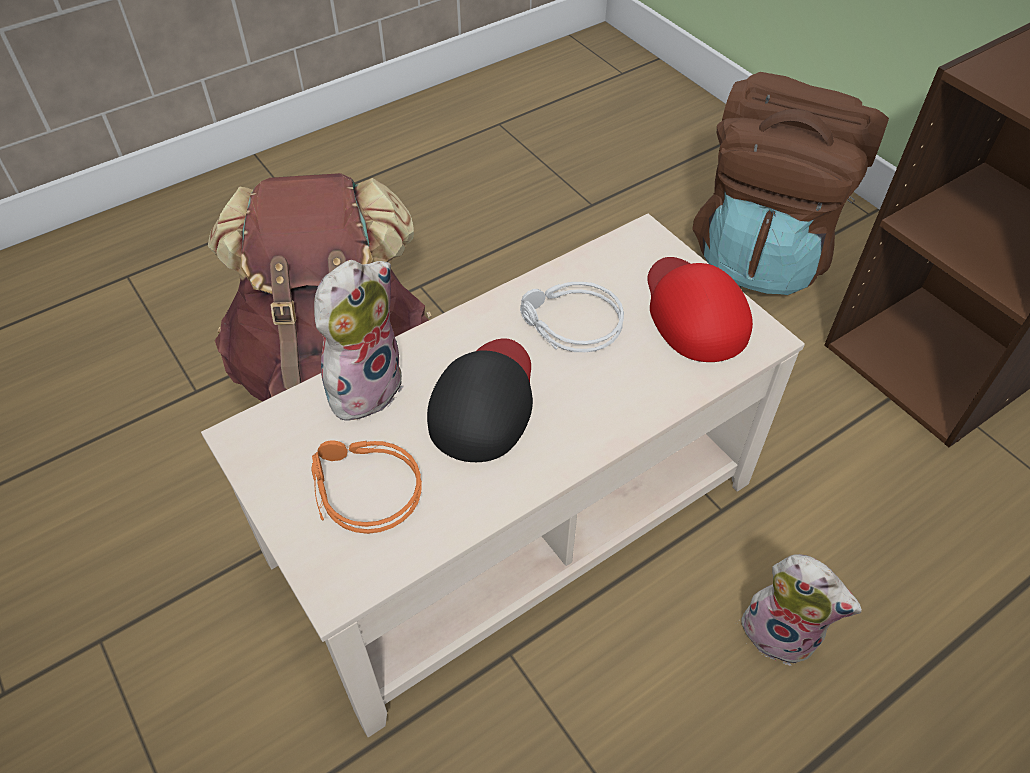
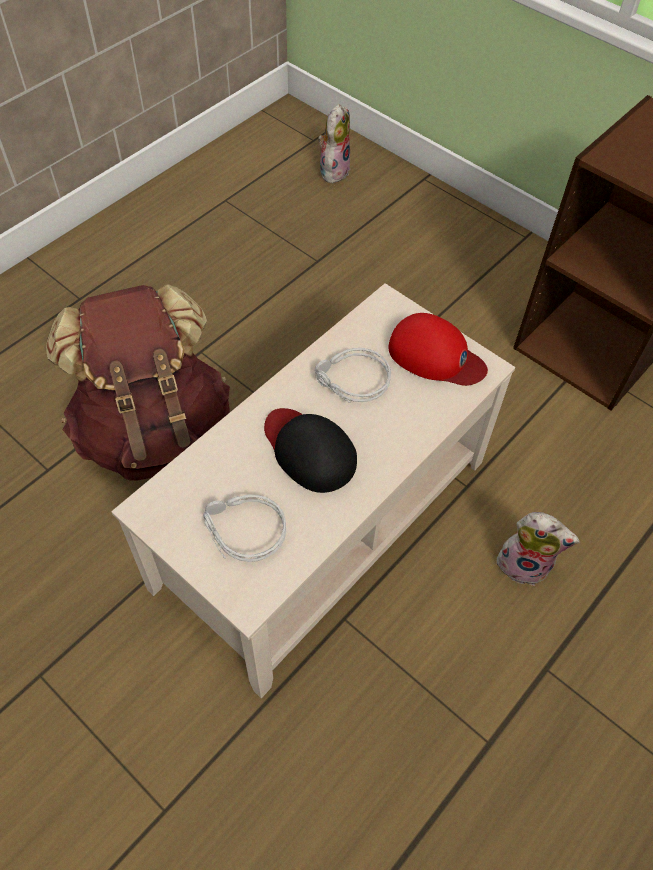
camera: 15 degrees left, 5 degrees up
(362, 491) = (243, 532): orange headphones -> grey headphones
(364, 385) = (219, 454): plush toy -> plush toy (333, 170)
(485, 402) = (309, 450): black cap -> black cap turned 45 degrees counterclockwise
(693, 311) = (435, 356): red cap -> red cap turned 150 degrees clockwise
(764, 250) = (455, 278): brown backpack -> none

